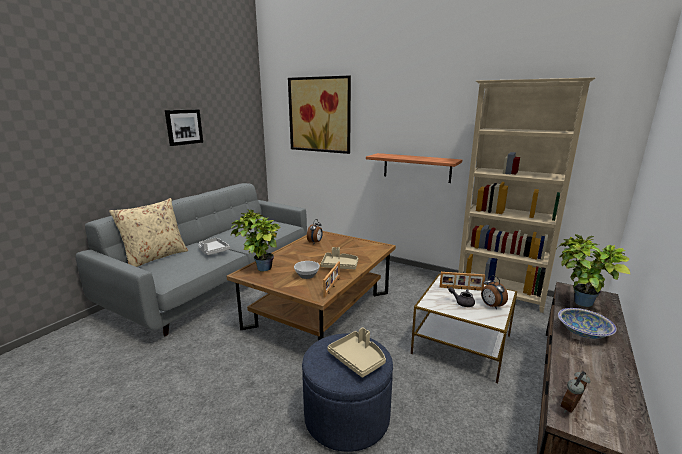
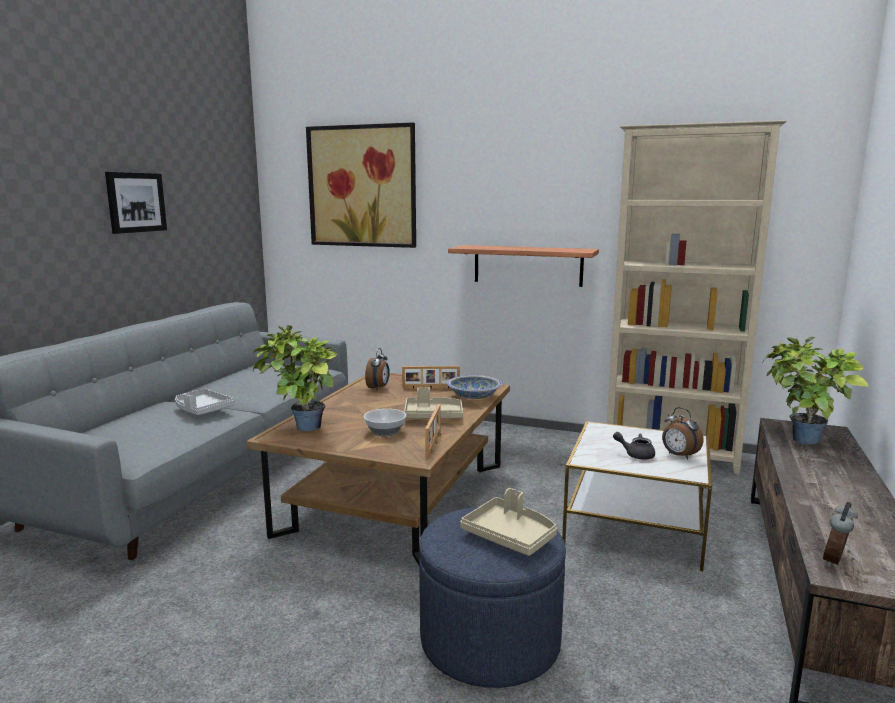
camera: 10 degrees left, 5 degrees down
(155, 257) = (98, 425): beige pillow -> none
(461, 289) = (627, 438): picture frame -> picture frame (431, 388)
(583, 332) = (818, 474): bowl -> bowl (474, 396)

